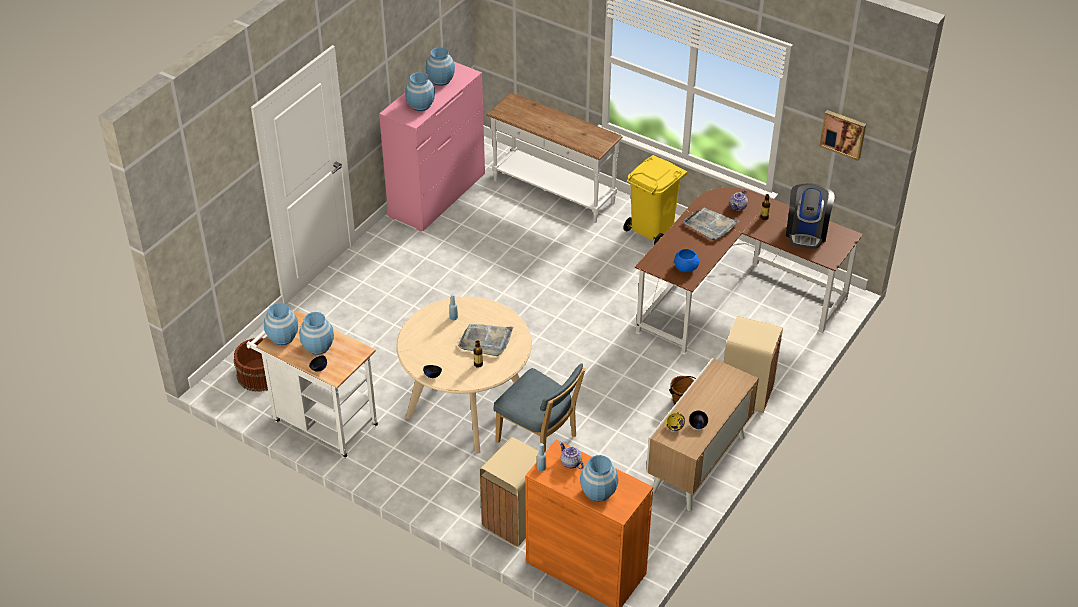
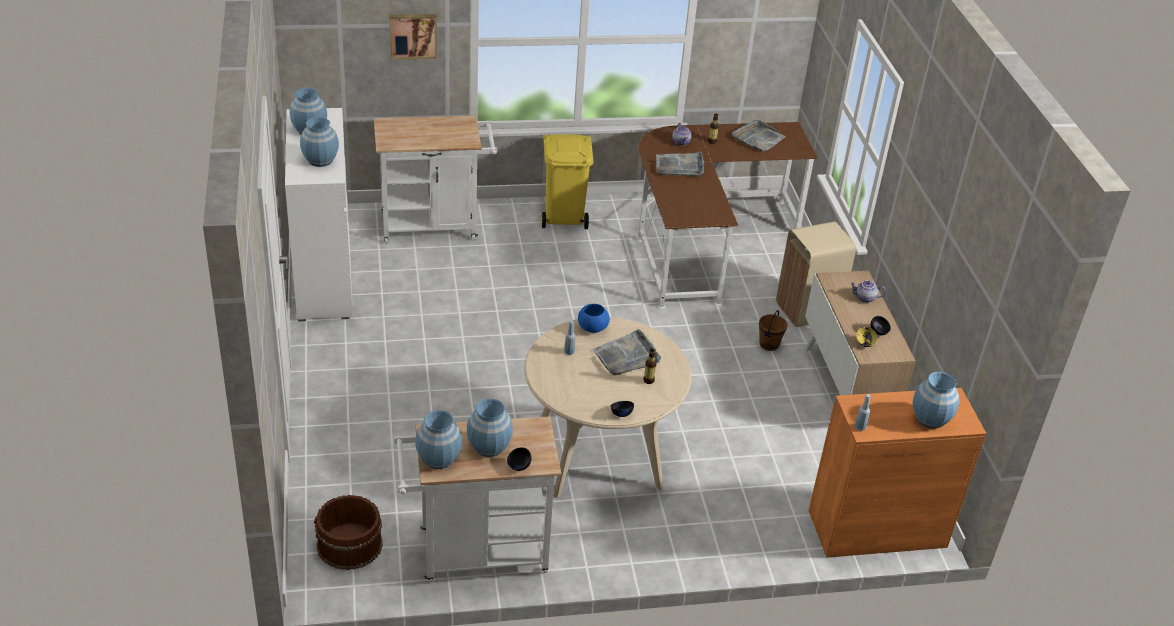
camera: 45 degrees left, 5 degrees down
(437, 196) = (324, 278): pink dresser -> white dresser
(514, 521) = (770, 528): beige trash can -> none
(539, 440) = (700, 444): blue chair -> none
(553, 192) = (435, 226): white console table -> white cart
(570, 463) = (875, 408): teapot -> teapot (865, 298)
(685, 267) = (707, 208): blue bowl -> blue bowl (592, 327)
(806, 232) = (758, 138): coffee machine -> grey tray
(843, 134) = (762, 25): picture -> picture (413, 35)

